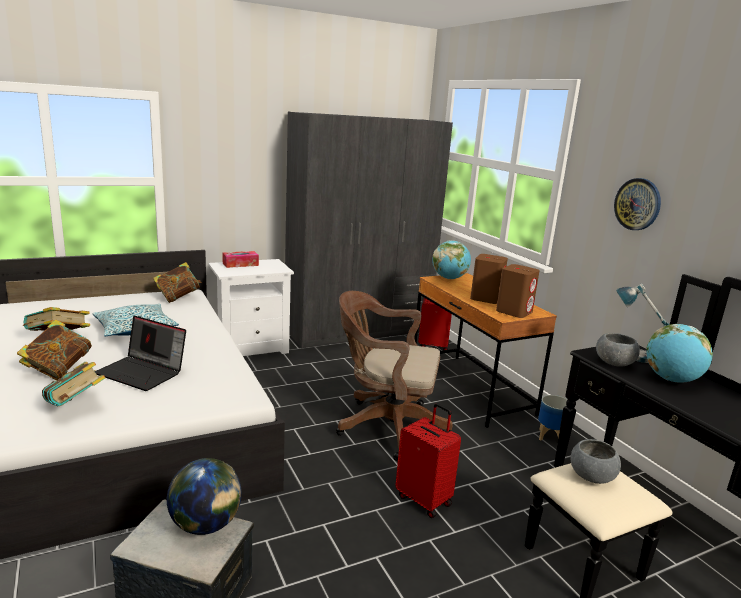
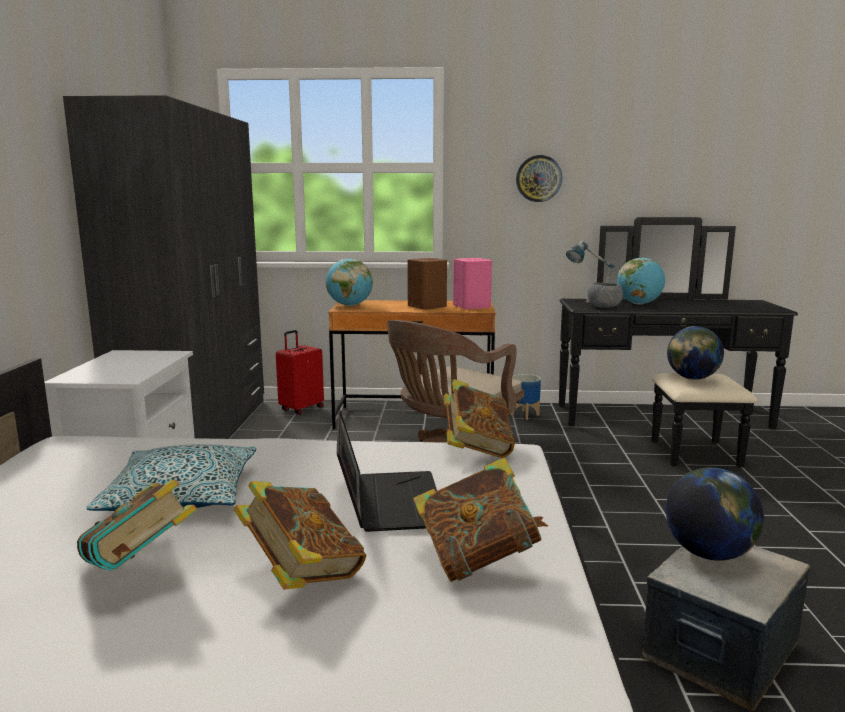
camera: 60 degrees left, 5 degrees down
(143, 372) = (387, 501): laptop -> laptop turned 60 degrees counterclockwise
(178, 297) = (74, 451): book -> book (476, 449)
(240, 264) = (97, 368): tissue box -> none
(424, 499) = (594, 486): red suitcase -> none
(514, 312) = (471, 306): brown speaker -> pink speaker
(591, 476) = (692, 378): grey bowl -> globe

